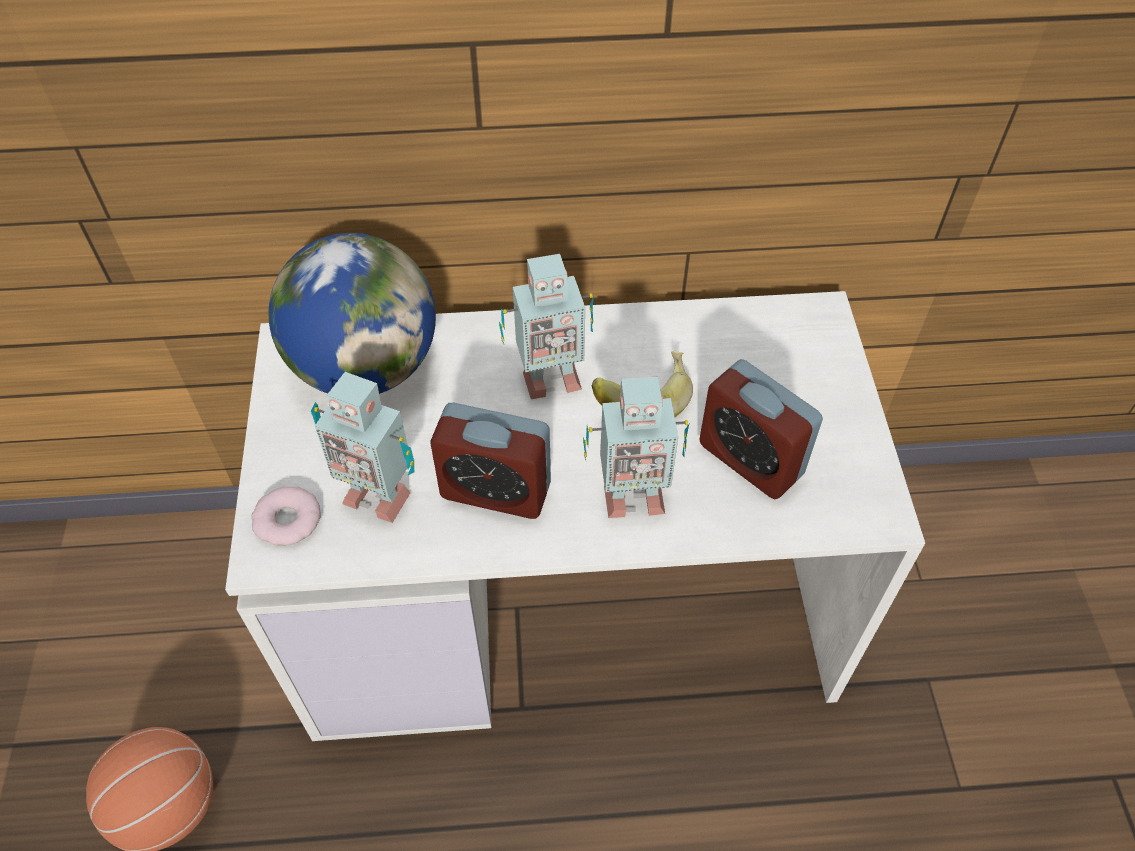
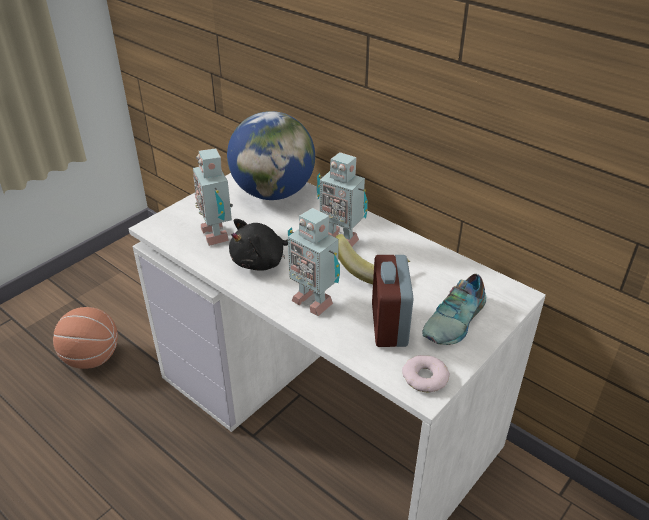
camera: 45 degrees right, 15 degrees down
(287, 520) = (176, 221): donut -> donut (425, 377)
(495, 490) = (261, 261): alarm clock -> black plush toy
(807, 396) = (456, 320): none -> shoe

